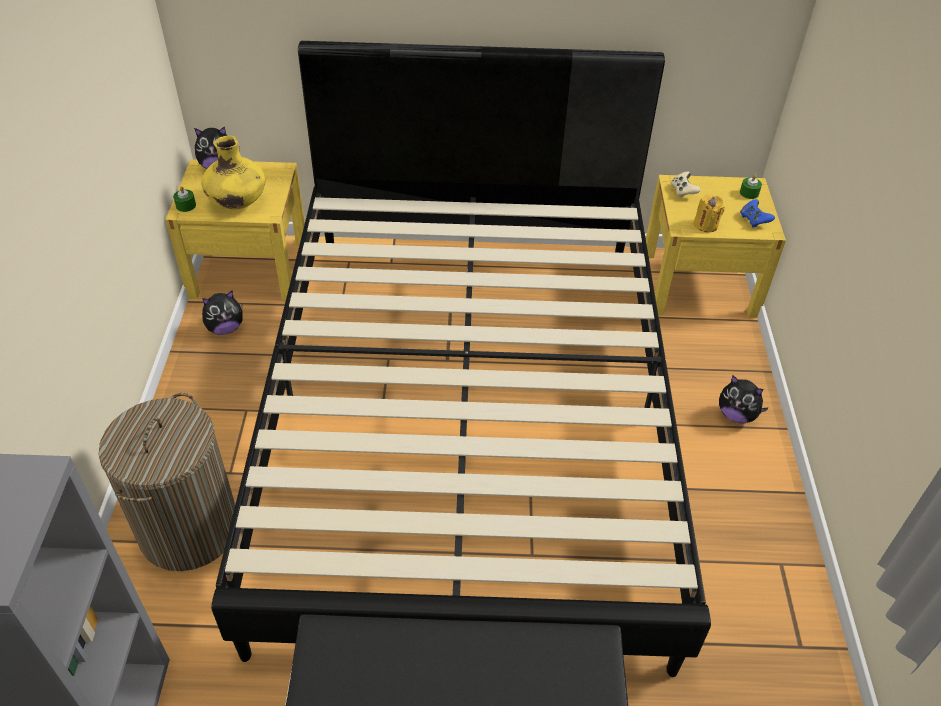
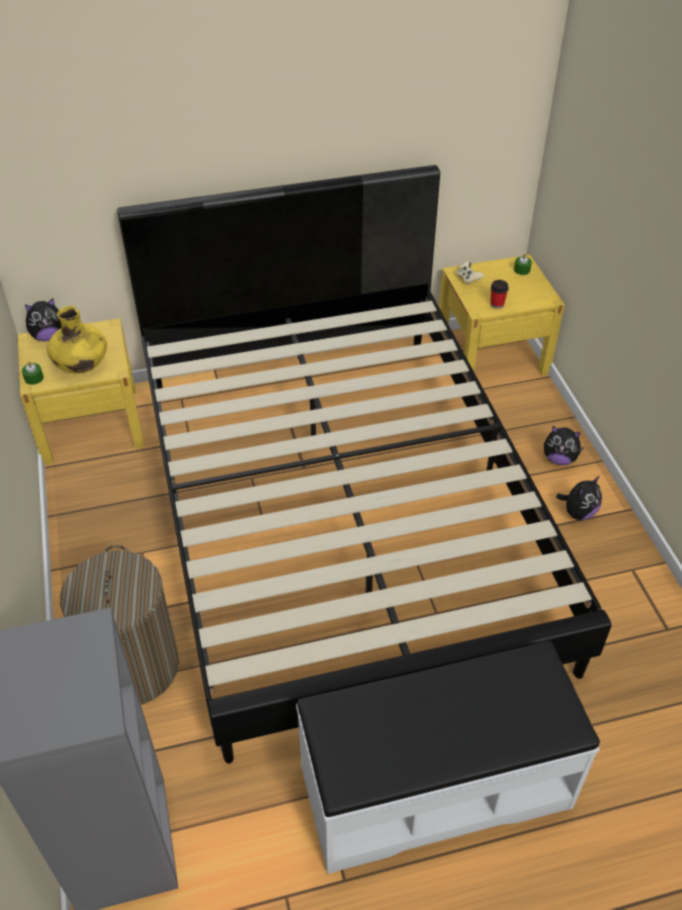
camera: 15 degrees left, 0 degrees up
(225, 328) = (91, 484): plush toy -> plush toy (578, 512)
(706, 225) = (497, 304): yellow candle -> cup
(753, 220) = (533, 293): blue game controller -> none

